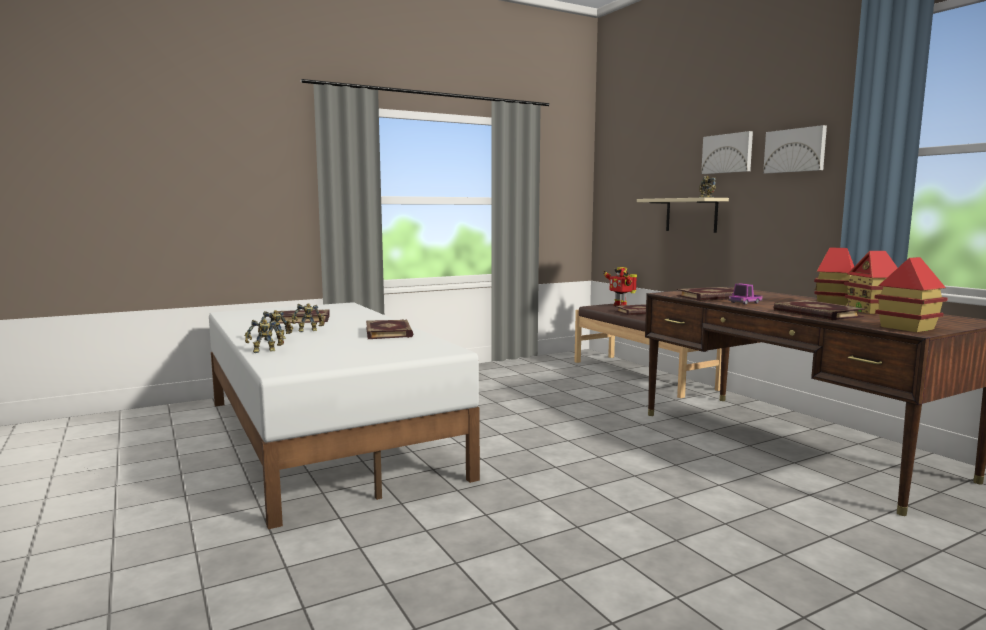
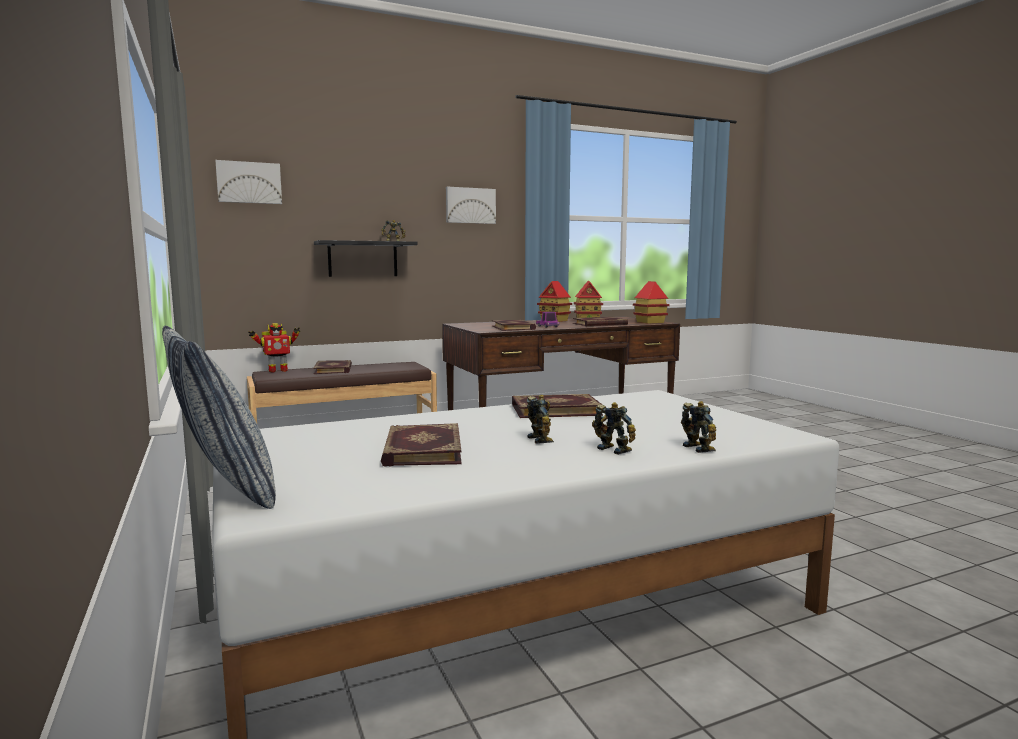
camera: 85 degrees left, 0 degrees up
(260, 308) = (224, 489): none -> pillow
(691, 215) = (363, 259): beige shelf -> black shelf
(728, 153) = (403, 200): picture -> picture (249, 182)

